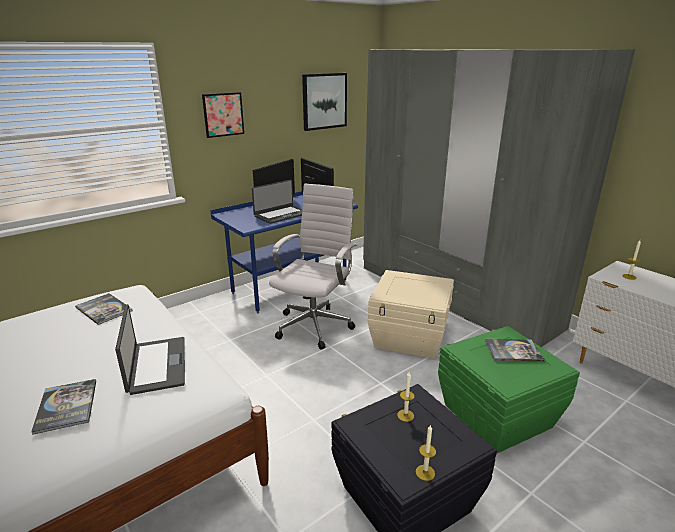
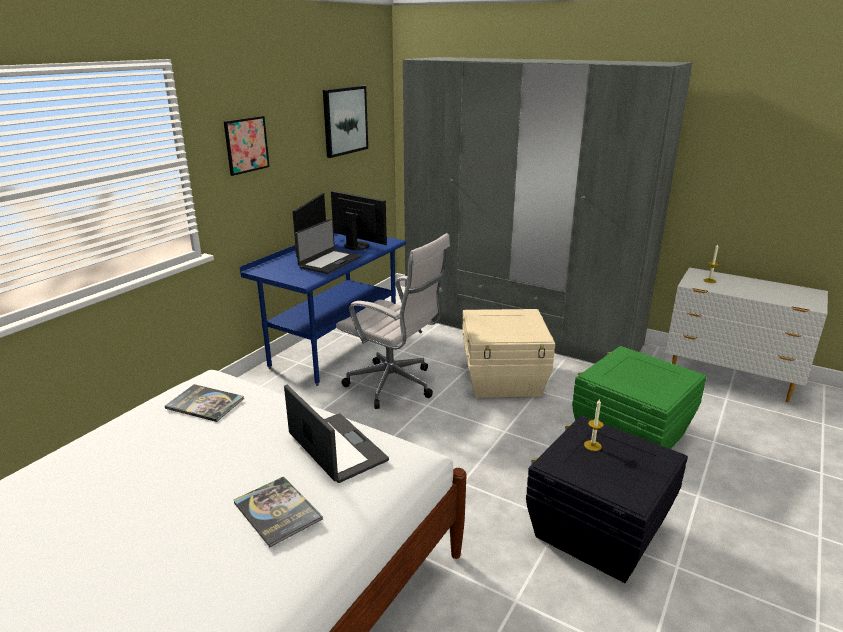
camera: 20 degrees left, 0 degrees up
(315, 325) = (394, 386): white office chair -> white office chair turned 120 degrees clockwise
(425, 472) = (646, 489): candle -> none
(513, 351) = (641, 368): book -> none

